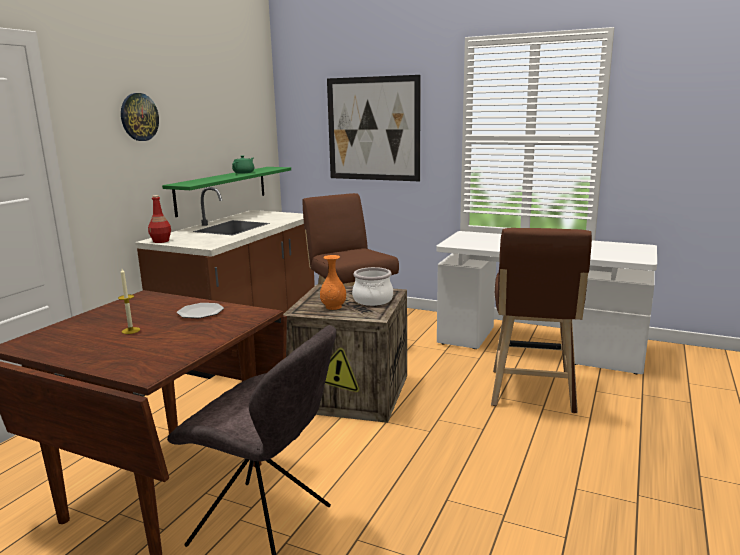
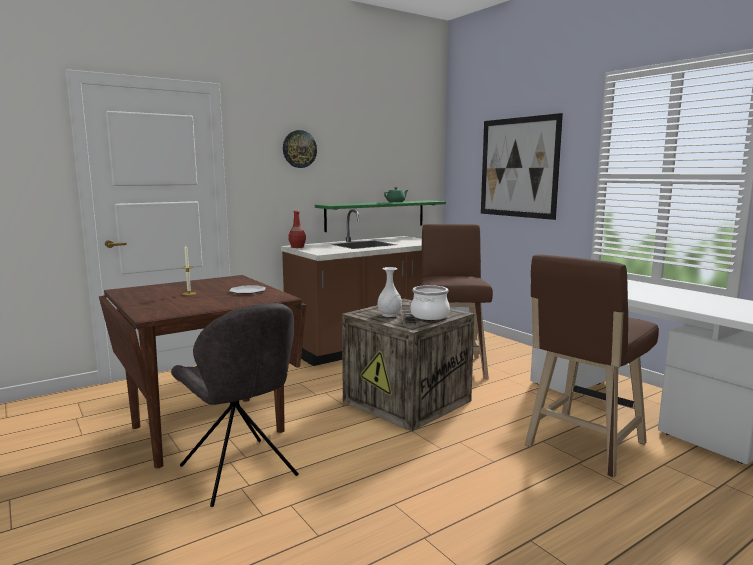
camera: 30 degrees right, 5 degrees down
(334, 307) = (389, 315): orange vase -> white vase

